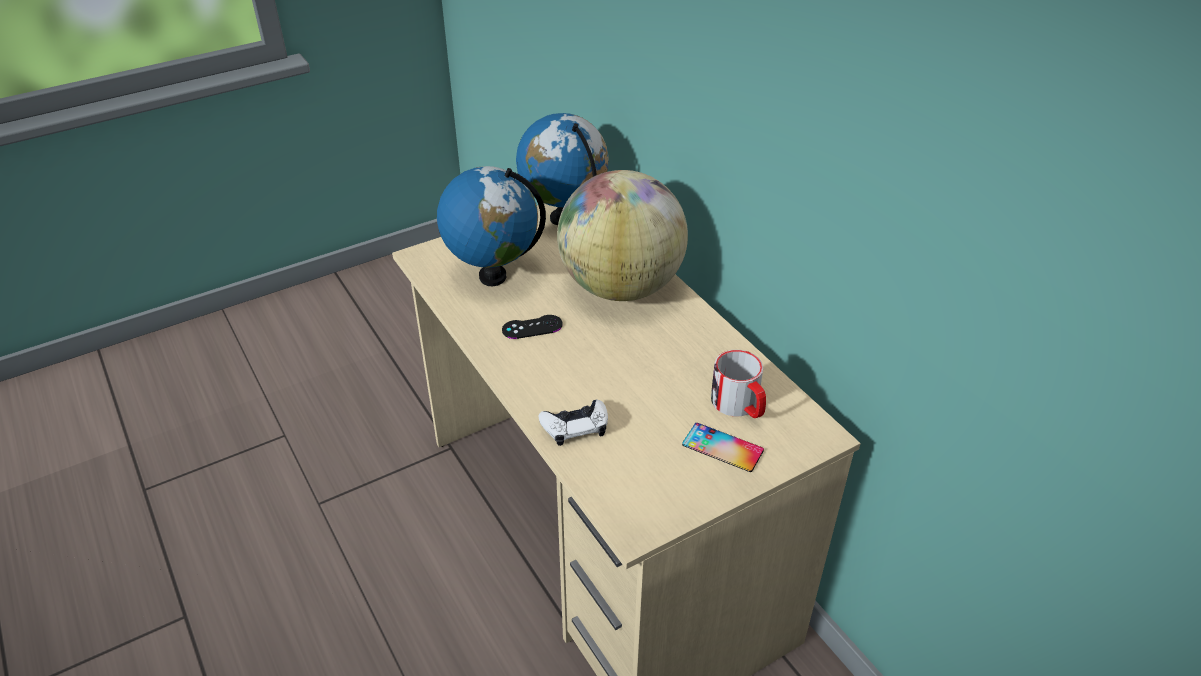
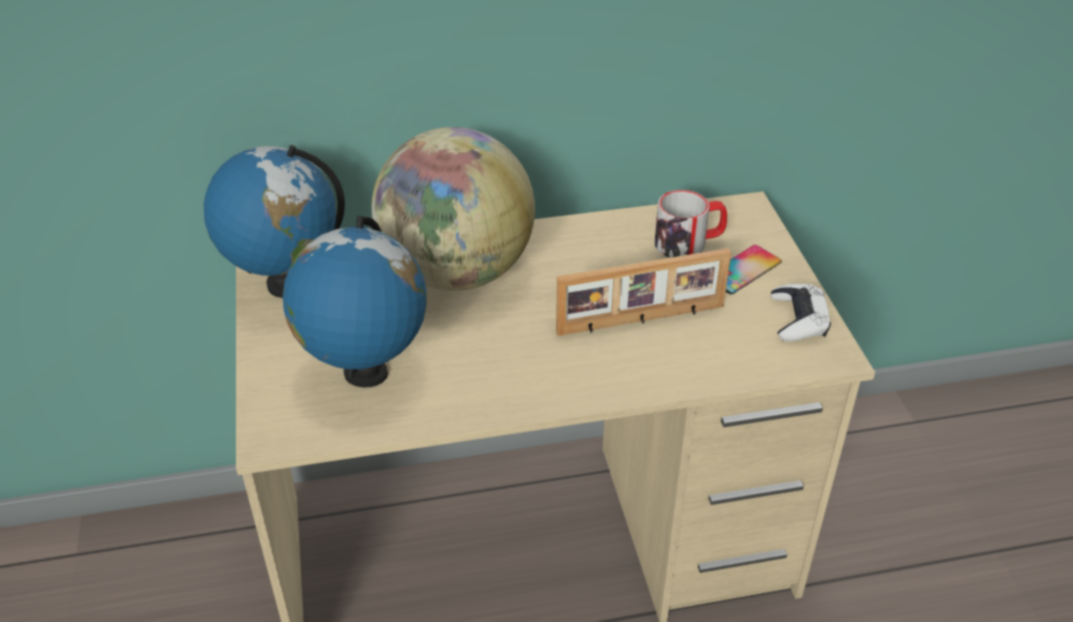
camera: 70 degrees left, 0 degrees up
(532, 327) = (490, 359): black game controller -> none
(575, 426) = (675, 362): white game controller -> white game controller (798, 319)
(617, 396) = (641, 320): none -> picture frame

